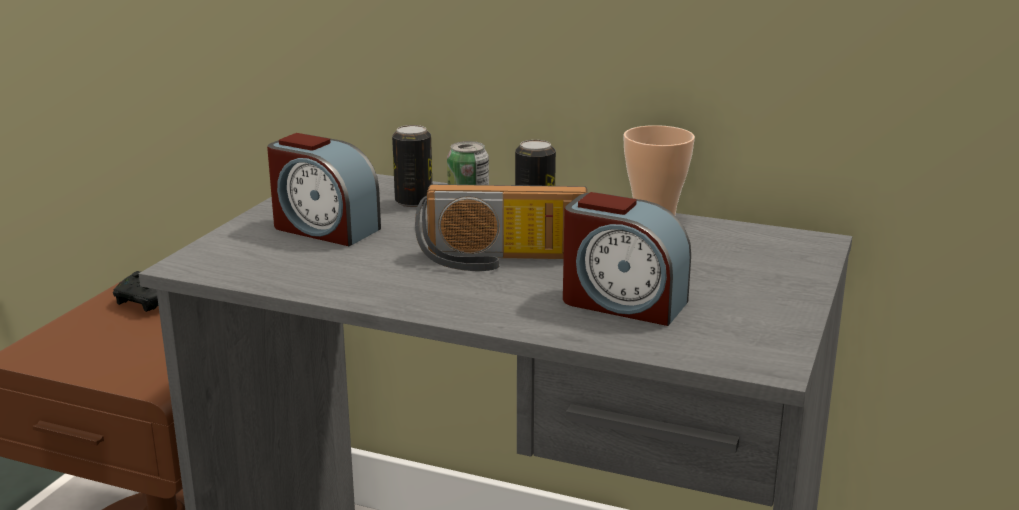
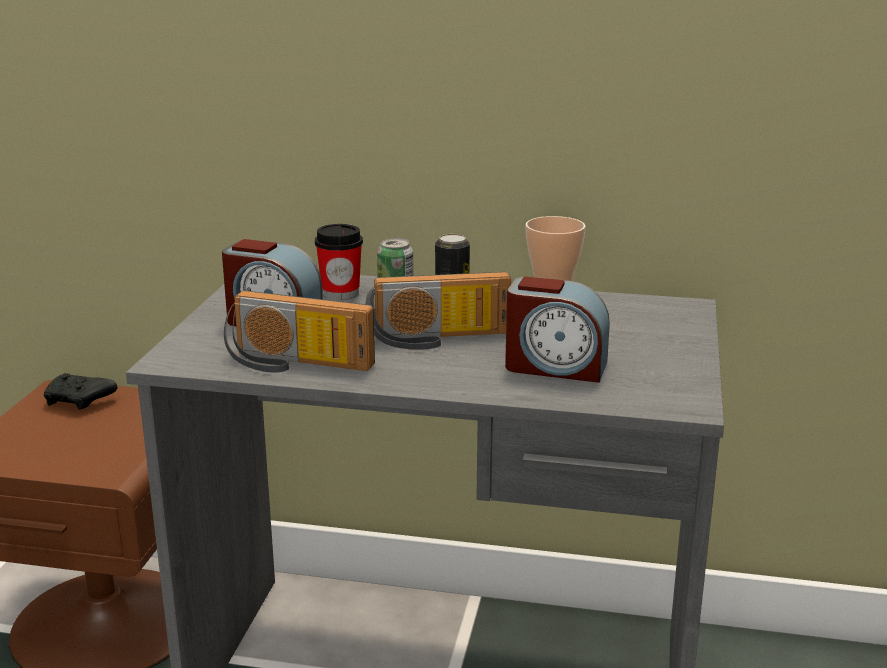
camera: 10 degrees left, 0 degrees up
(324, 278) = (295, 364): none -> radio
(414, 202) = (340, 293): can -> cup

